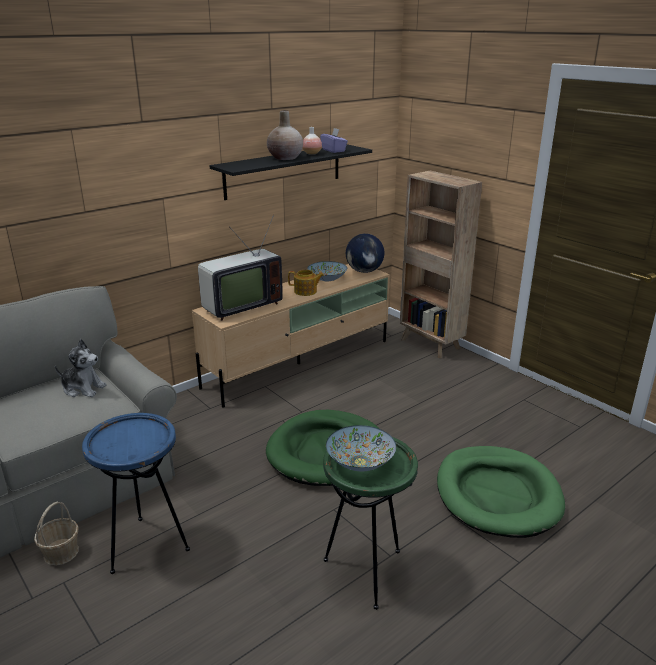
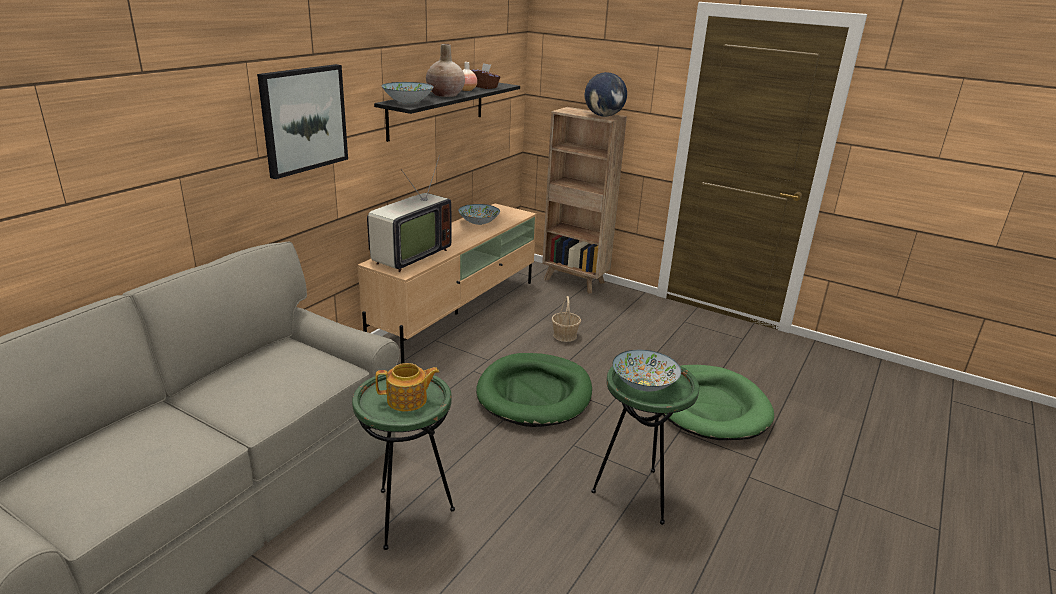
camera: 20 degrees left, 0 degrees up
(61, 552) = (314, 541): basket -> basket (565, 335)
(83, 388) = (293, 358): plush toy -> none
(131, 179) = (303, 119): none -> picture
(147, 546) = (407, 515): blue side table -> green side table
(239, 165) = (407, 102): none -> bowl
(306, 291) = (466, 236): teapot -> teapot (408, 400)
(334, 150) = (484, 87): purple tissue box -> brown tissue box
(364, 271) = (510, 212): globe -> globe (604, 116)

